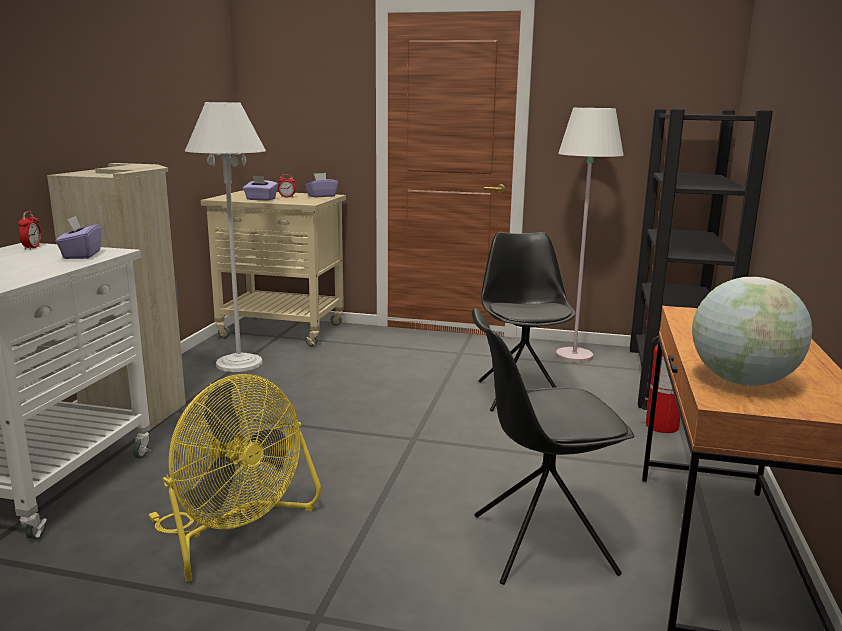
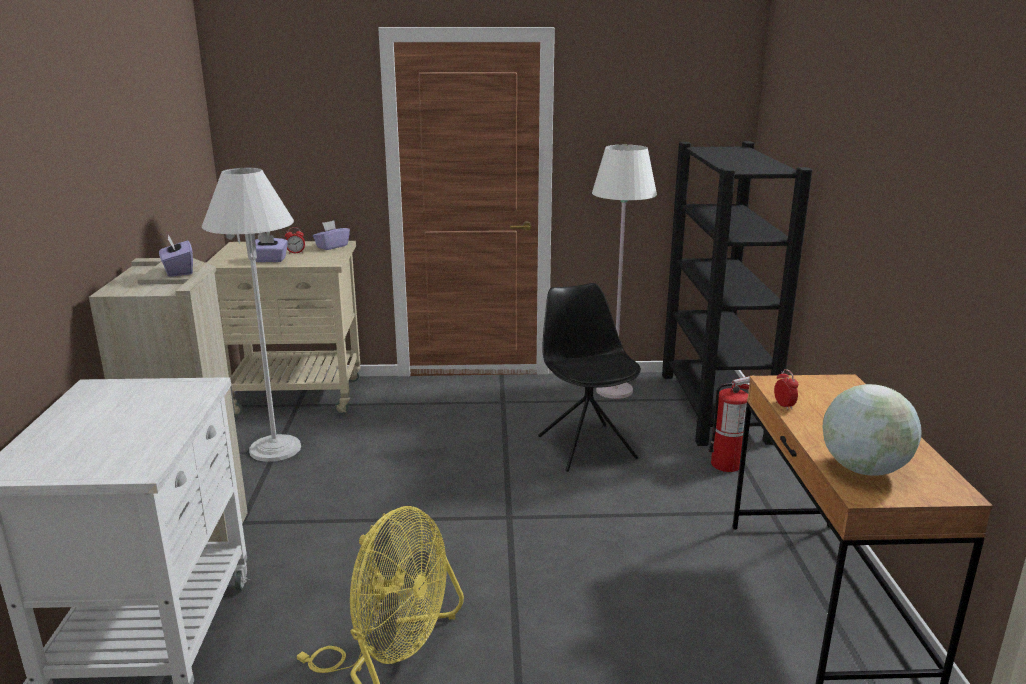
camera: 15 degrees left, 5 degrees up
(32, 248) = (104, 390): alarm clock -> alarm clock (784, 405)
(81, 255) = (176, 397): purple tissue box -> purple tissue box (178, 271)
(539, 544) = (675, 613): black chair -> none

